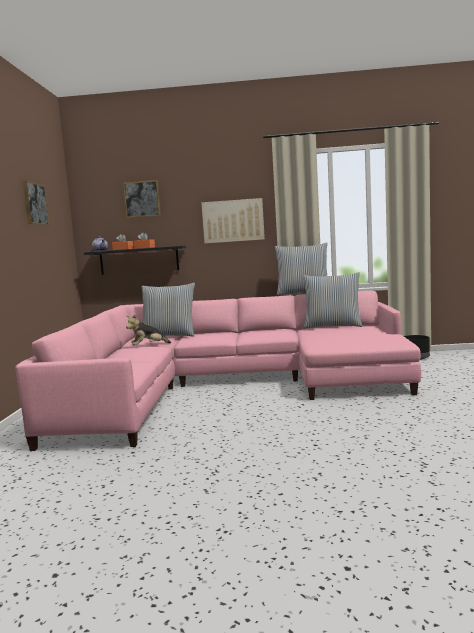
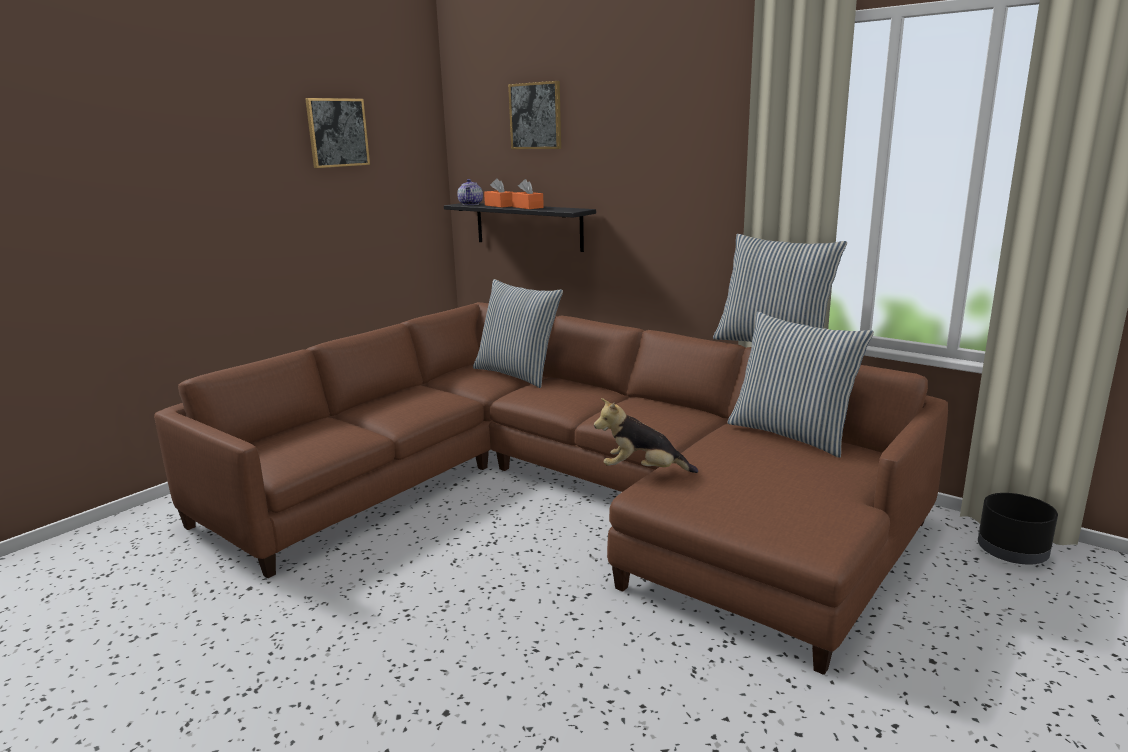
camera: 35 degrees right, 10 degrees up
(148, 346) = (453, 392): plush toy -> plush toy (643, 471)
(228, 385) = (559, 494): pink sofa -> brown sofa
(233, 221) = (676, 170): picture -> none

